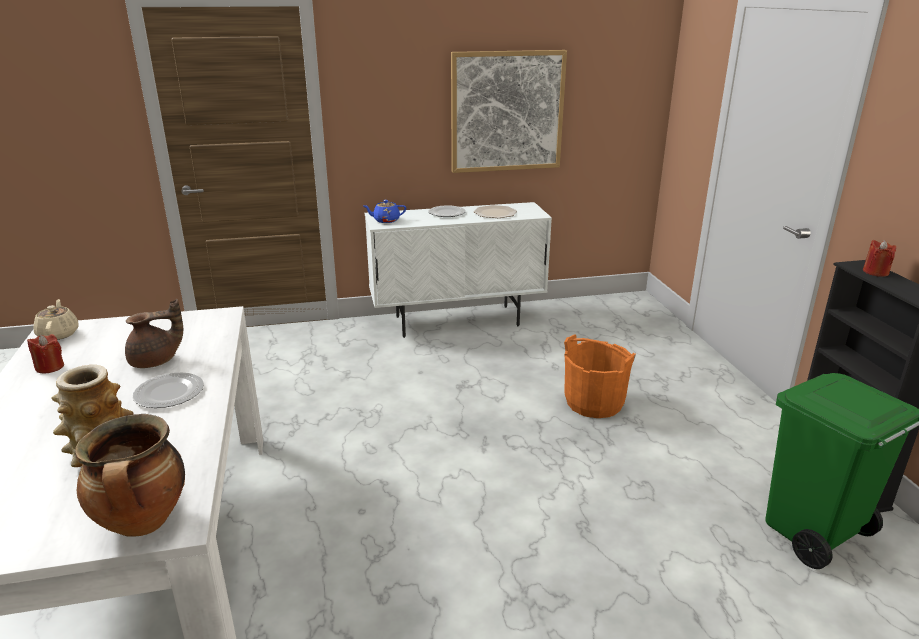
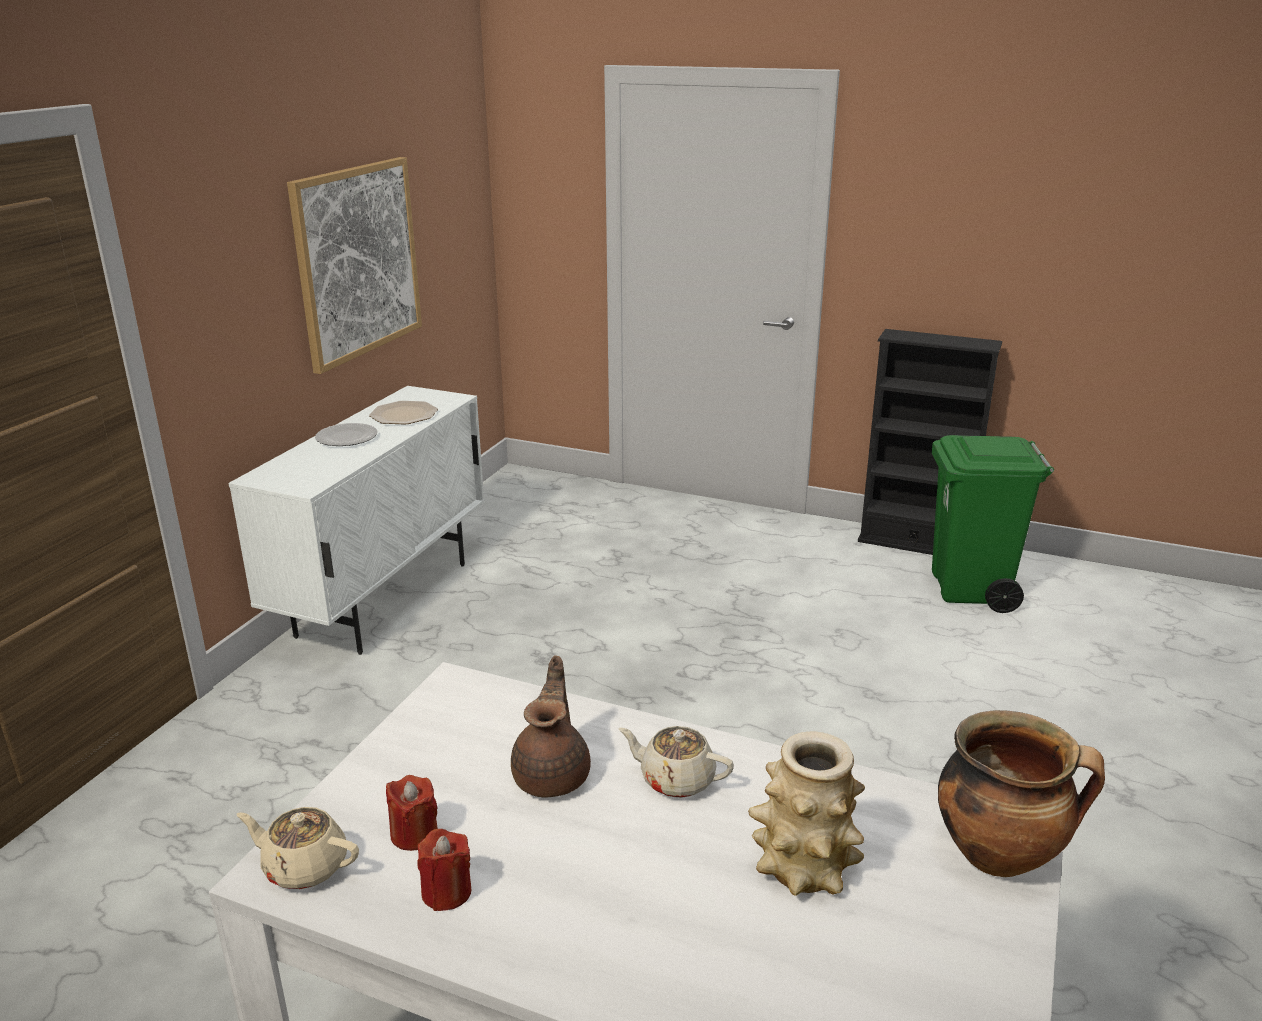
camera: 55 degrees left, 0 degrees up
(170, 393) = (676, 779): plate -> beige teapot
(385, 220) = (295, 479): blue teapot -> none
(594, 403) = (682, 594): orange bucket -> none
(875, 272) = (915, 336): red candle -> red candle (414, 834)

